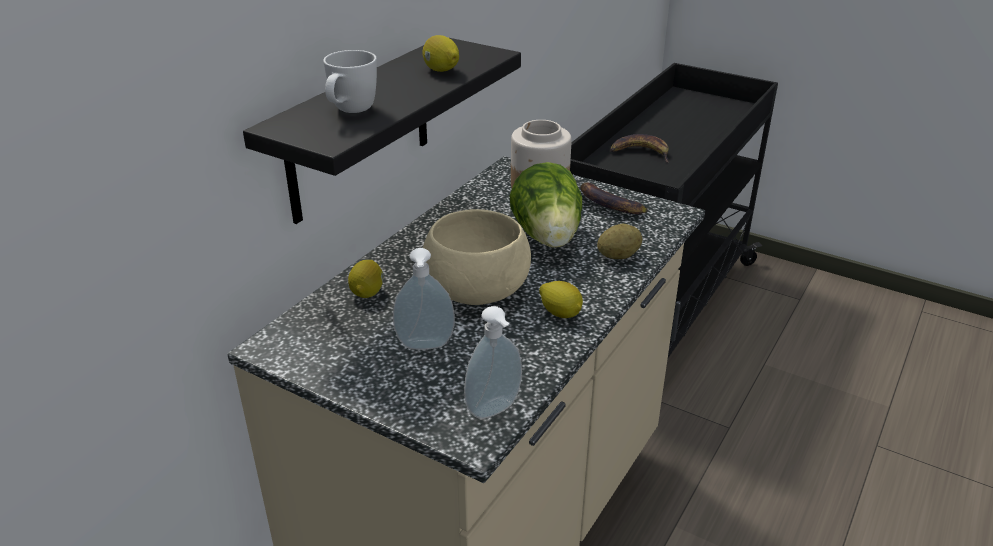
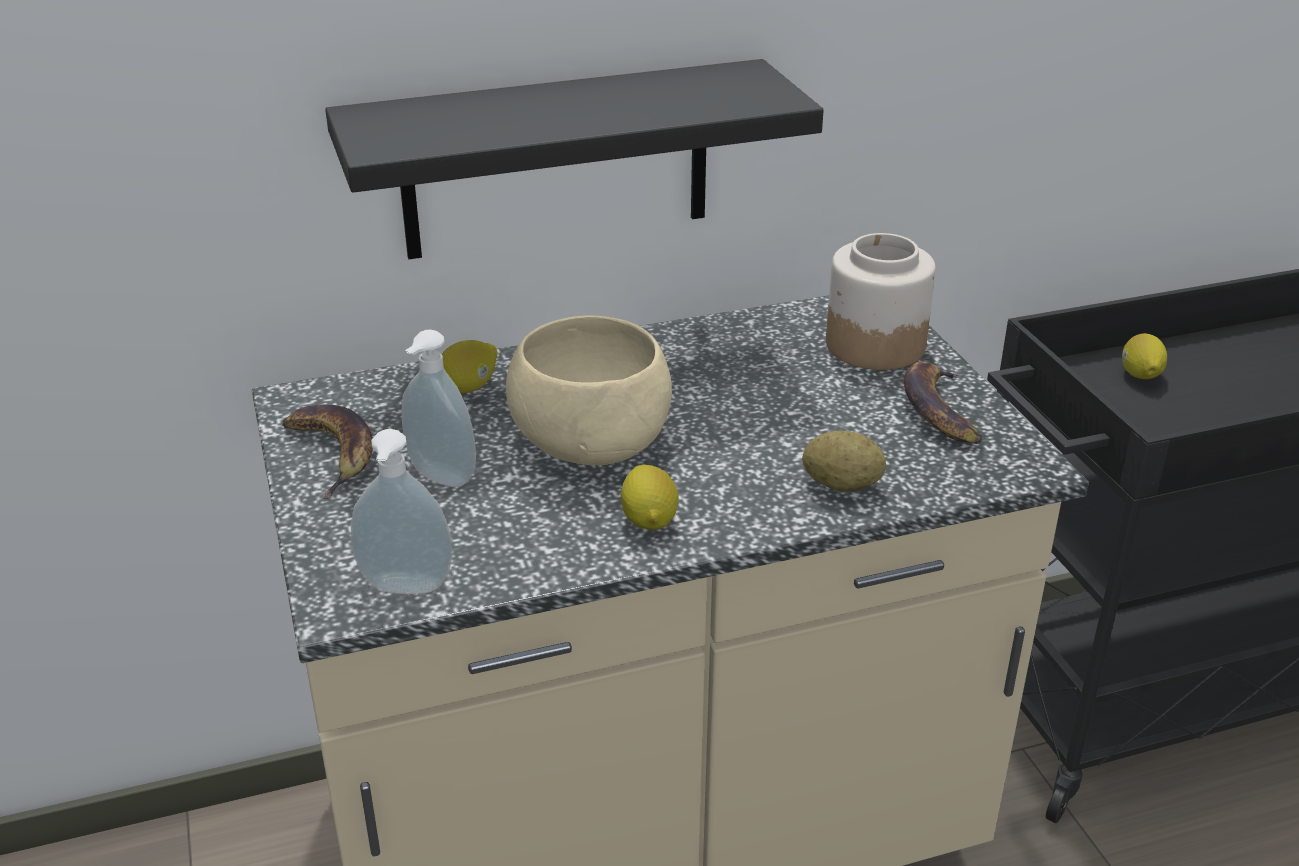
camera: 40 degrees right, 0 degrees up
(350, 112) = (462, 121): white mug -> none
(441, 71) = (665, 103): lemon -> lemon (1140, 376)
(548, 238) = (781, 418): lettuce -> none
(641, 152) = (1217, 373): banana -> banana (333, 454)

